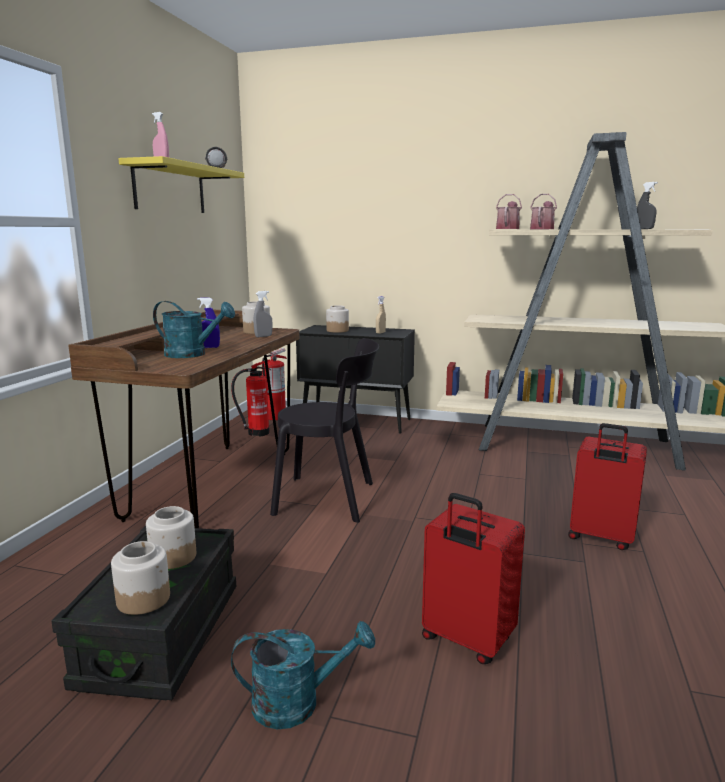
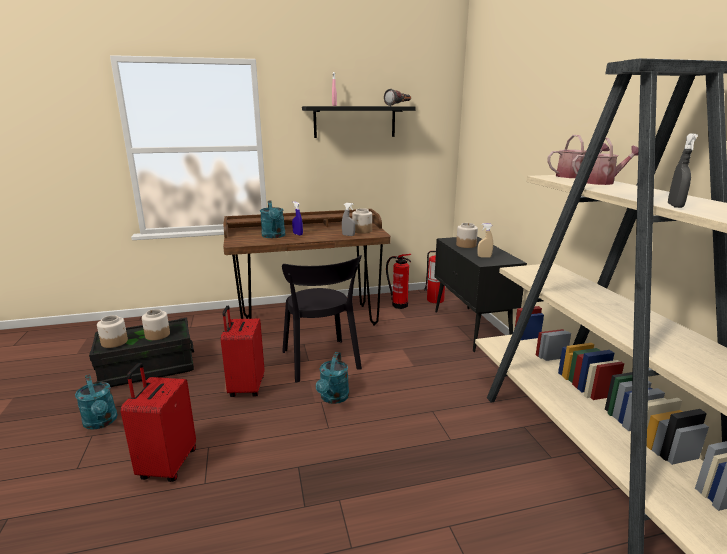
camera: 60 degrees right, 5 degrees up
(170, 189) = (354, 122): yellow shelf -> black shelf
(415, 509) = (333, 398): none -> turquoise watering can
(600, 538) = (358, 511): red suitcase -> red suitcase (246, 387)

